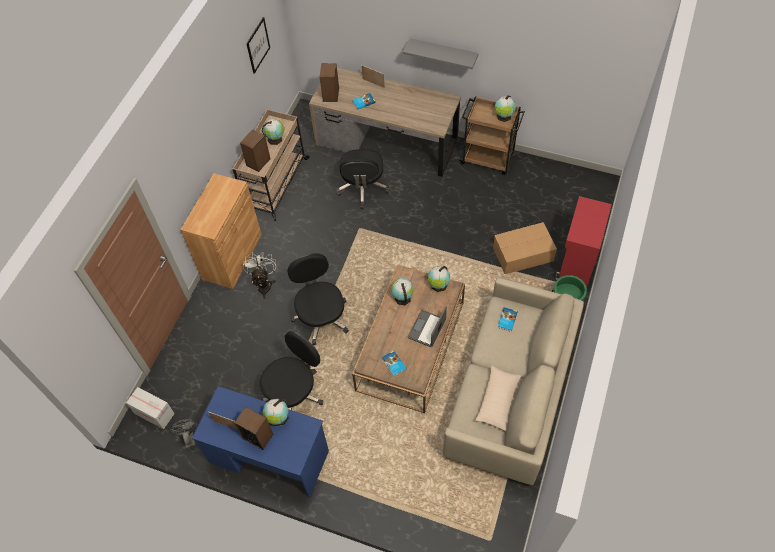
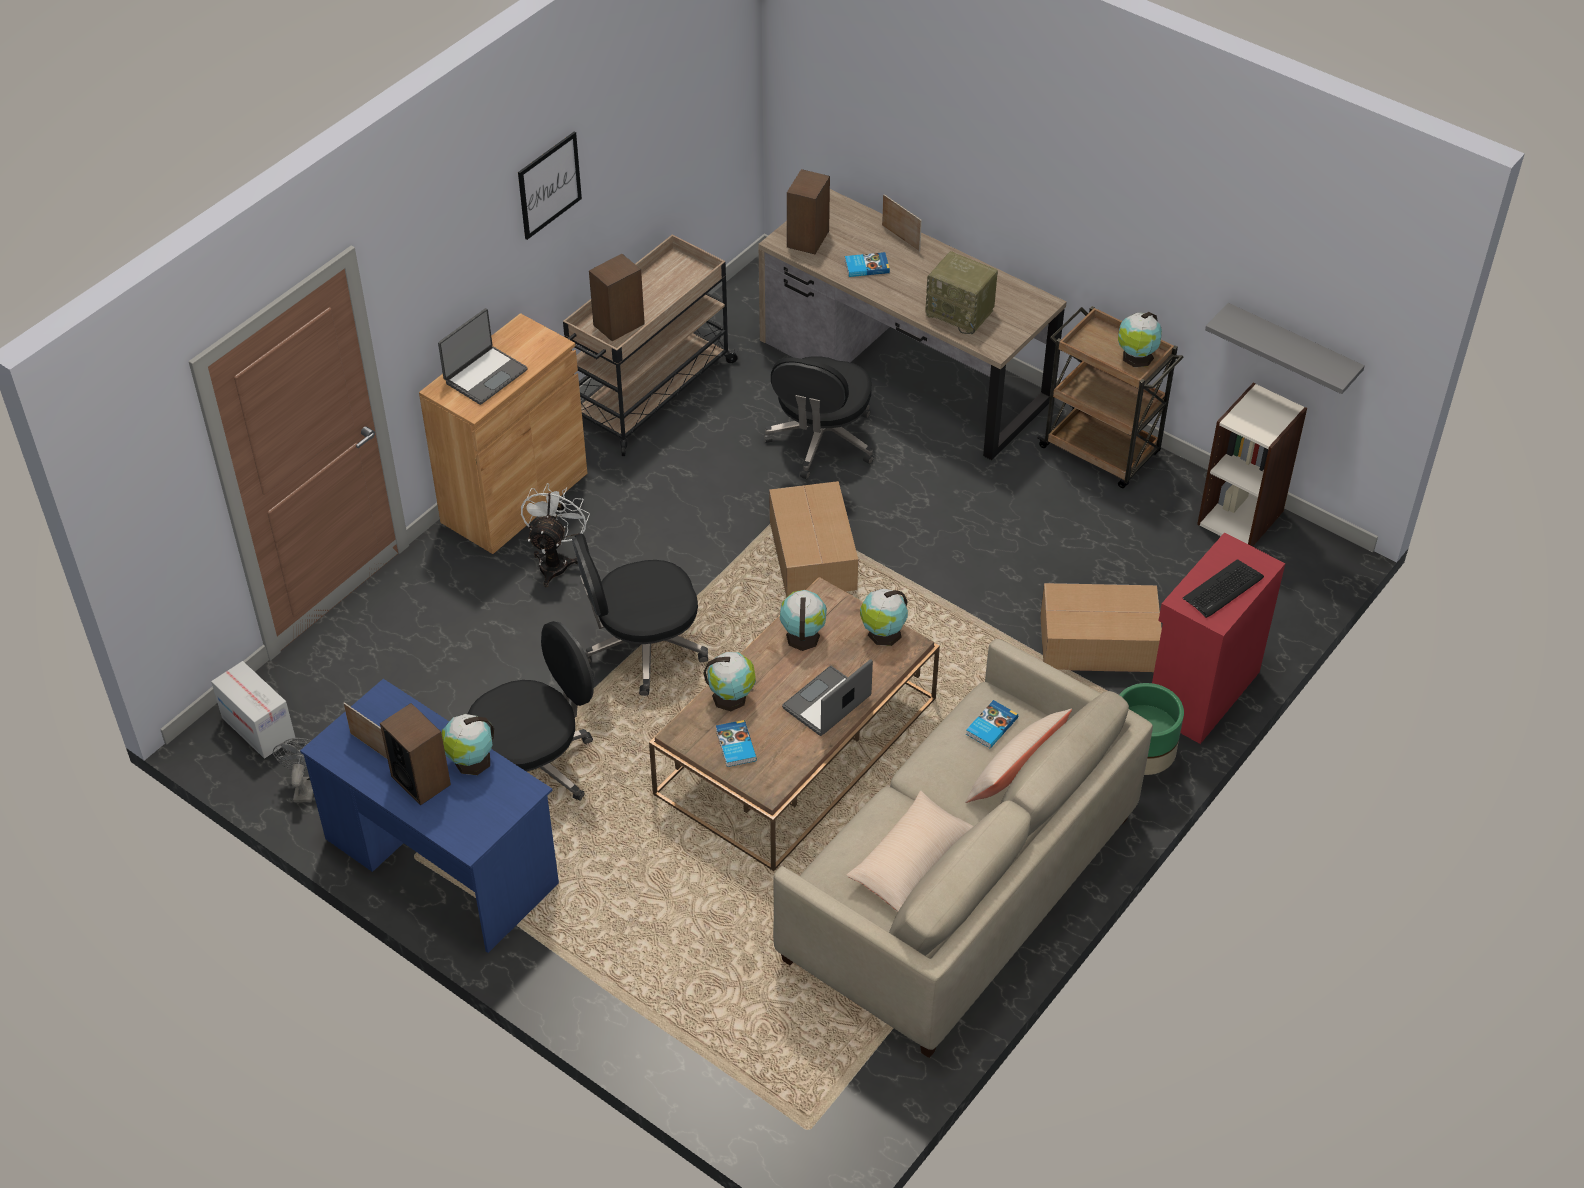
camera: 15 degrees right, 10 degrees down
(209, 211) = (485, 375): none -> laptop
(258, 45) = (682, 101): picture -> picture (549, 185)
(275, 139) = (669, 292): globe -> globe (731, 697)
(321, 317) = (642, 648): black office chair -> black office chair turned 105 degrees counterclockwise
(380, 246) = (813, 554): none -> cardboard box
(416, 114) = (961, 313): none -> radio
(443, 53) = (1042, 200): grey shelf -> grey shelf (1291, 350)
(527, 340) = (1016, 773): none -> beige pillow
(560, 174) = (1241, 517): none -> bookcase
(590, 225) = (1223, 589): none -> keyboard

